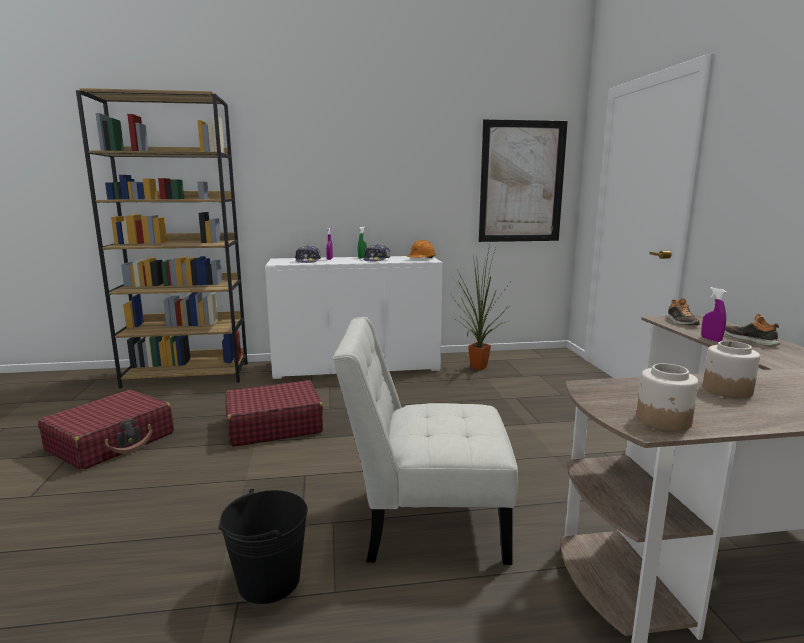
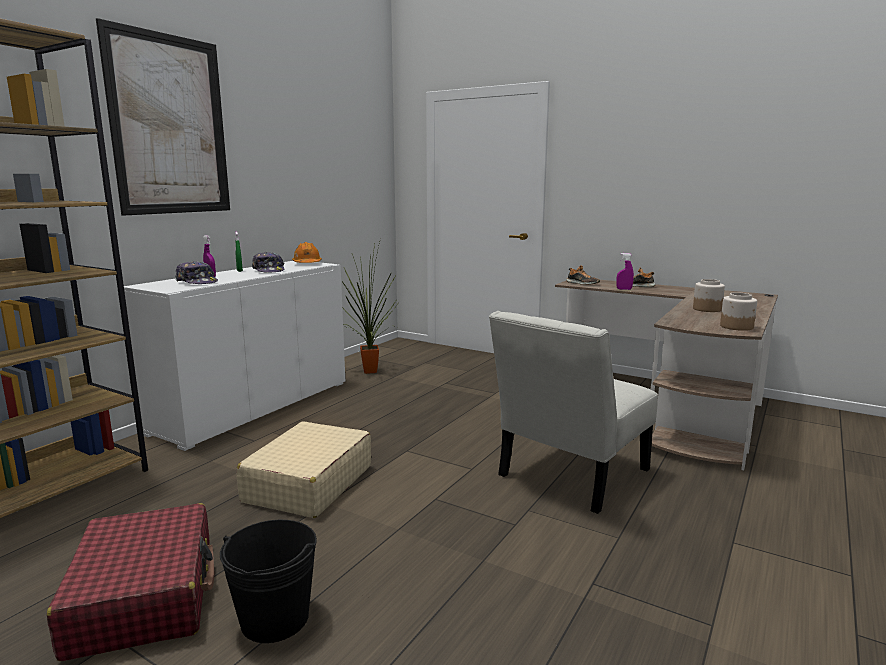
camera: 50 degrees left, 0 degrees up
(269, 580) = (578, 561): black bucket -> black bucket (275, 618)
(273, 426) = (308, 484): red suitcase -> beige suitcase
(522, 182) = (357, 176): picture -> picture (170, 125)

